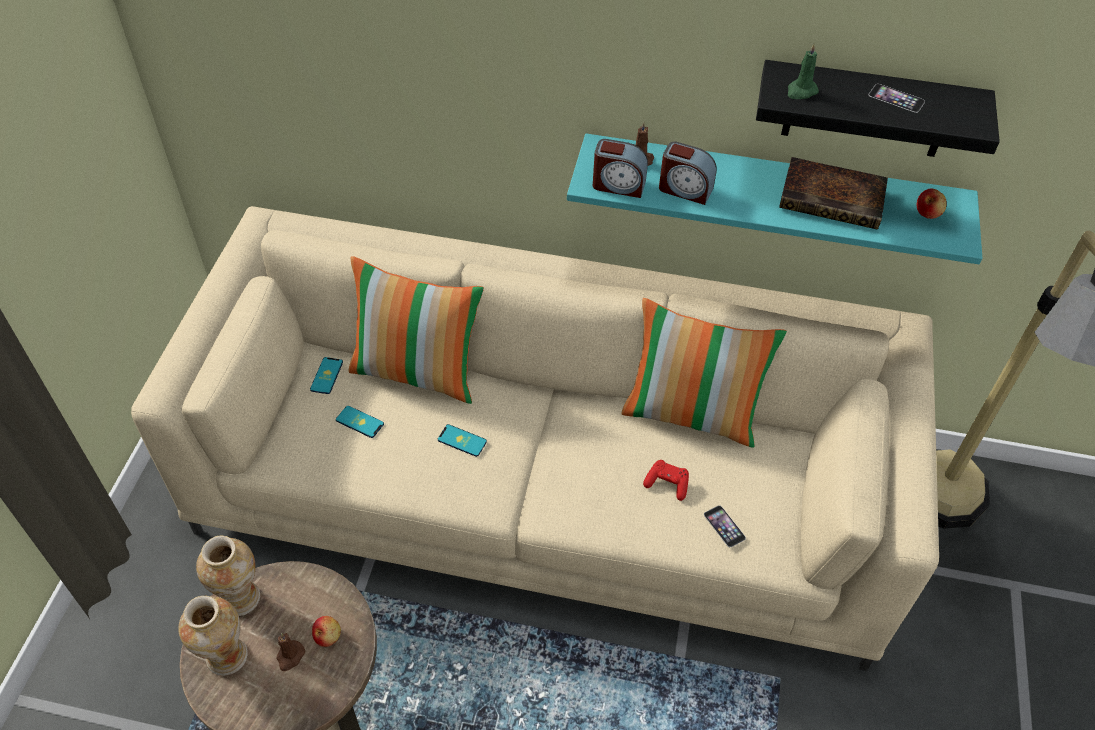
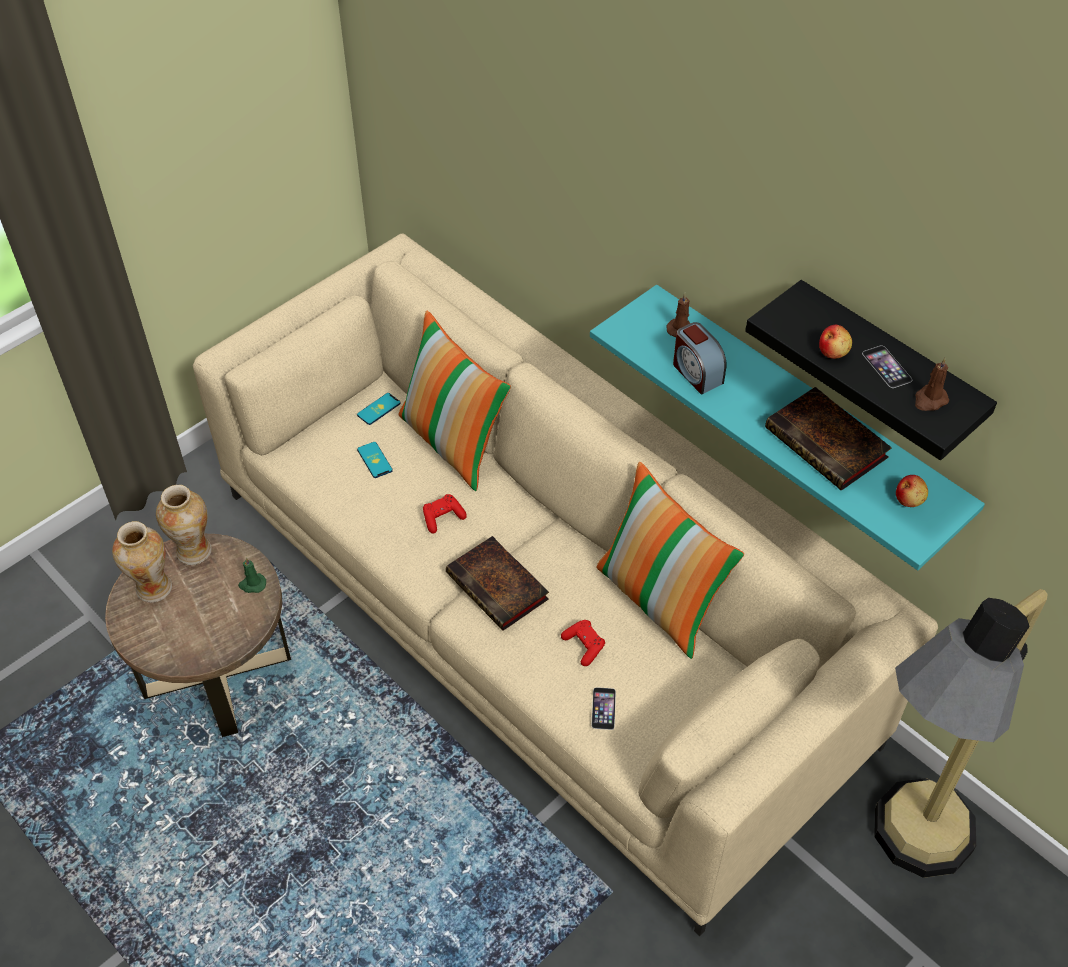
camera: 35 degrees right, 0 degrees up
(290, 656) = (195, 614): brown candle -> brown candle (929, 400)
(328, 636) = (232, 614): apple -> apple (833, 351)
(462, 441) = (443, 518): phone -> red game controller
(559, 474) = (499, 588): none -> book
(618, 185) = (641, 342): alarm clock -> none
(801, 91) = (801, 322): green candle -> green candle (252, 584)

